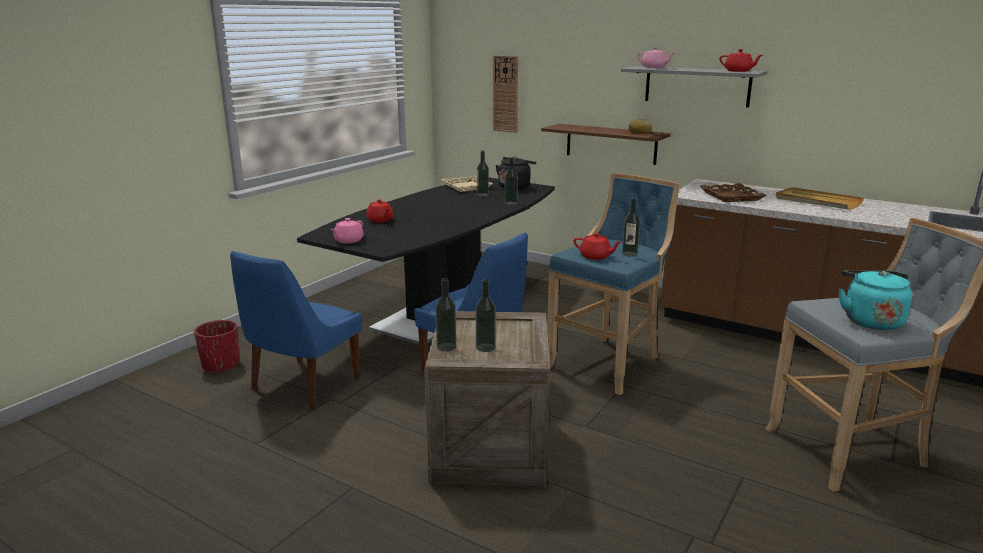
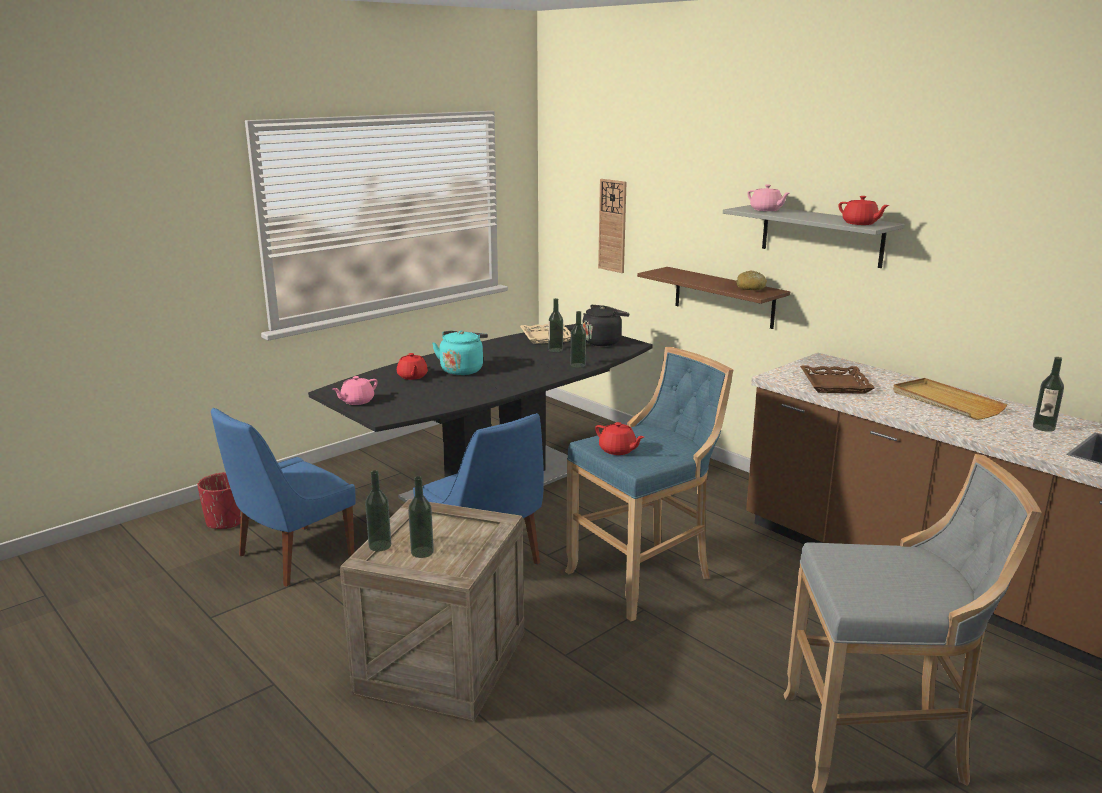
camera: 15 degrees right, 0 degrees up
(629, 254) = (662, 451): bottle -> bottle (1043, 427)
(870, 320) = (883, 584): turquoise kettle -> turquoise kettle (462, 369)

